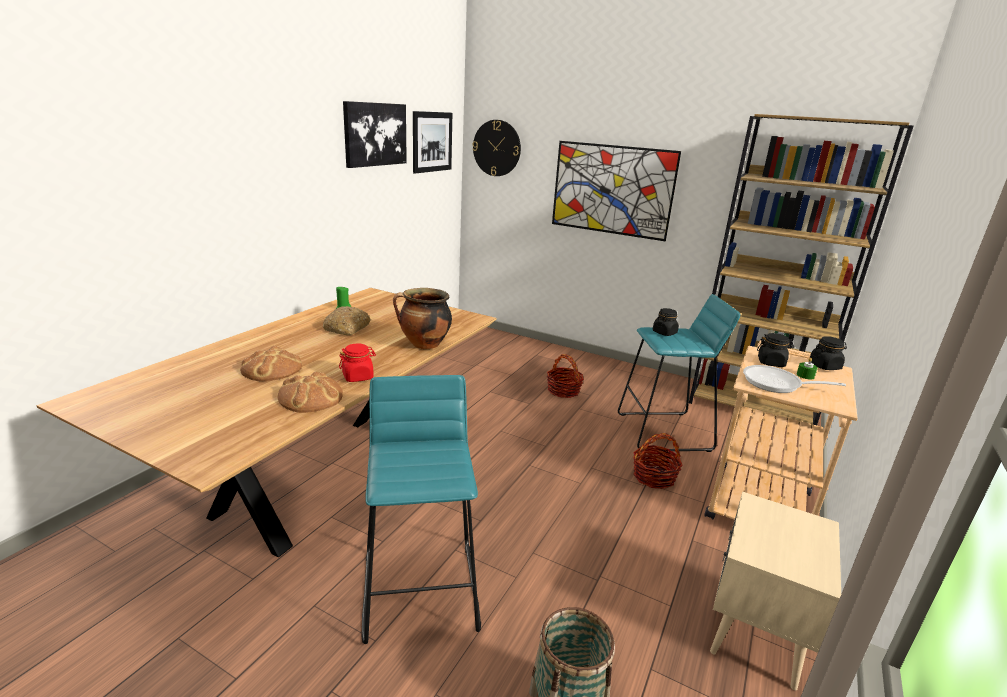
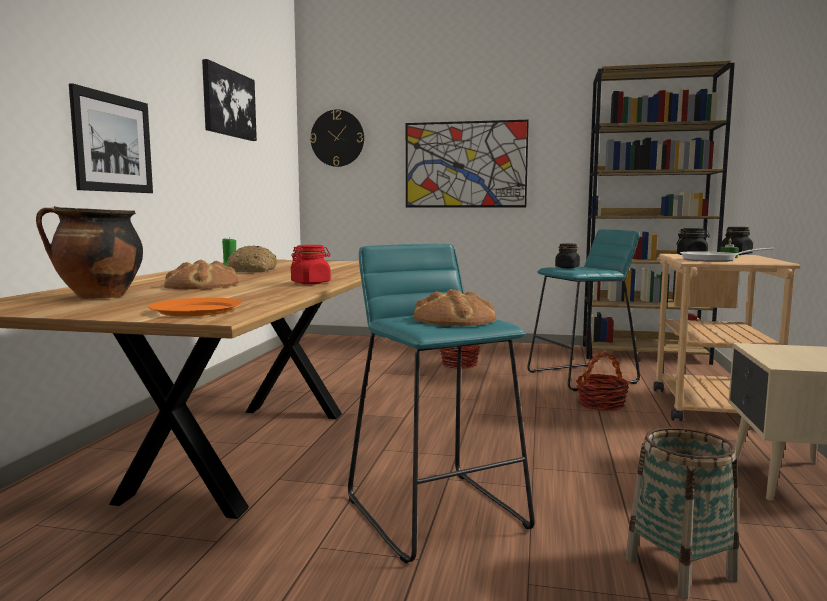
camera: 15 degrees left, 15 degrees down
(210, 442) = (196, 310): none -> orange plate
(311, 397) = (276, 291): bread -> bread (454, 319)
(424, 345) = (354, 271): cooking pot -> cooking pot (98, 297)
(432, 142) = (274, 127): picture -> picture (113, 143)

